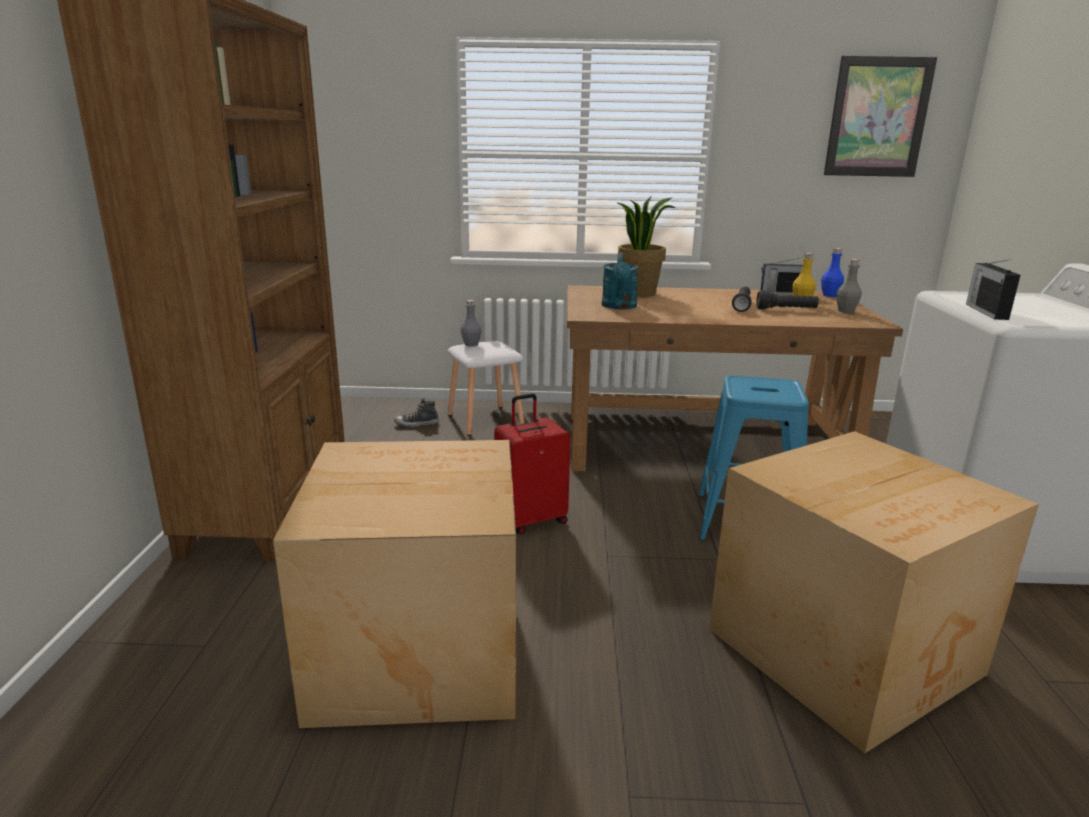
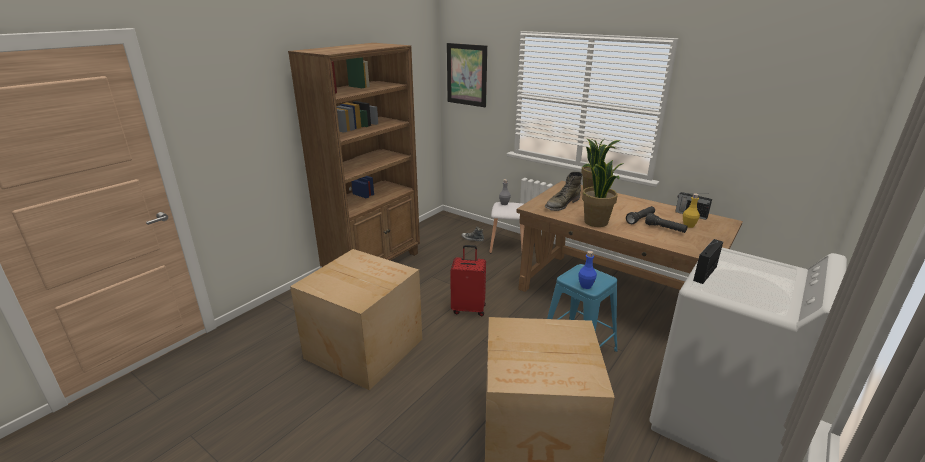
camera: 35 degrees right, 5 degrees up
(619, 307) = (562, 204): turquoise watering can -> green boot
(700, 317) = (596, 222): none -> potted plant
(830, 295) = (725, 223): blue bottle -> blue bottle (586, 286)
(846, 311) = (708, 239): grey bottle -> none
(878, 117) = (799, 99): picture -> picture (466, 75)

